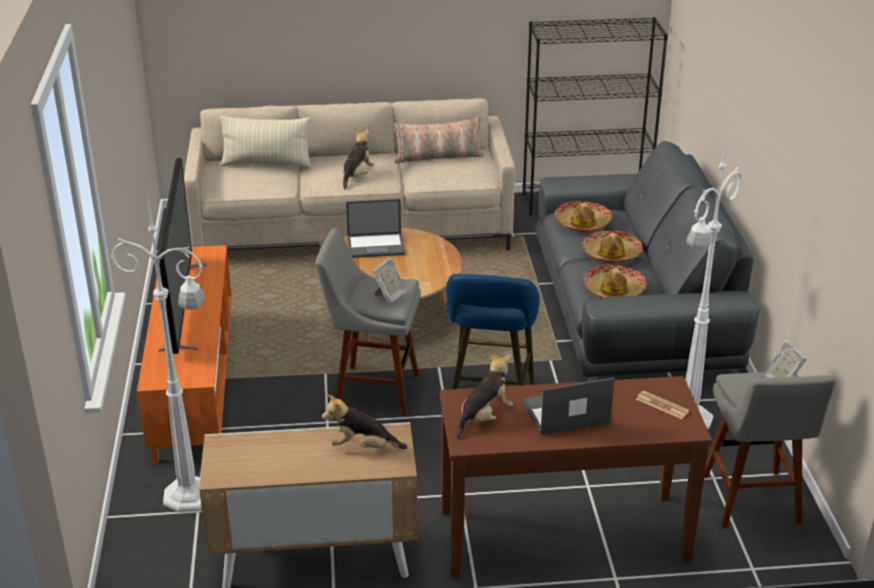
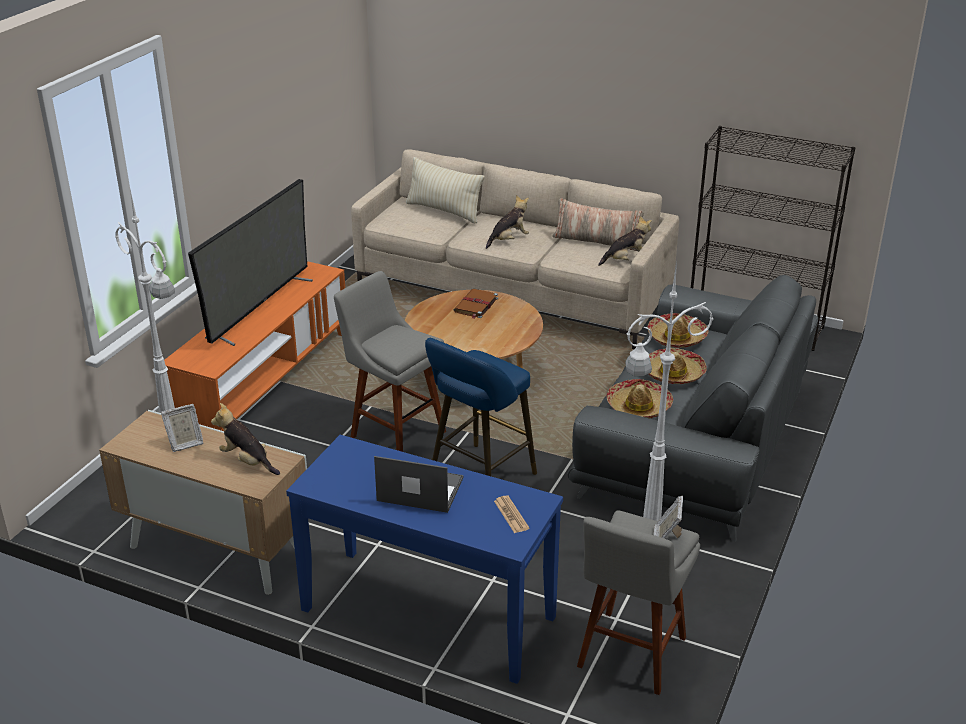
camera: 30 degrees right, 0 degrees up
(376, 245) = (475, 305): laptop -> brown book
(389, 296) = (401, 346): picture frame -> picture frame (184, 443)
(484, 417) = (348, 469): plush toy -> plush toy (626, 260)
(563, 536) = (427, 614): brown console table -> blue console table

